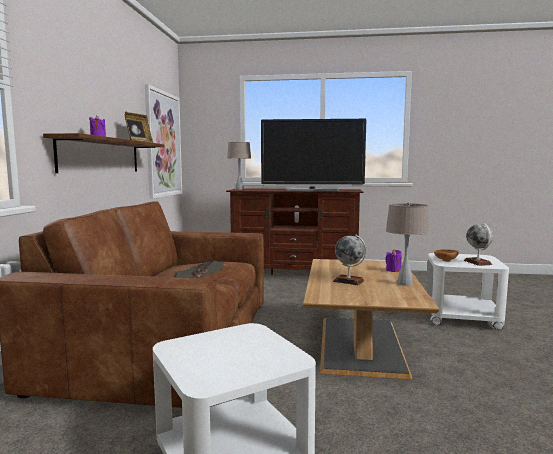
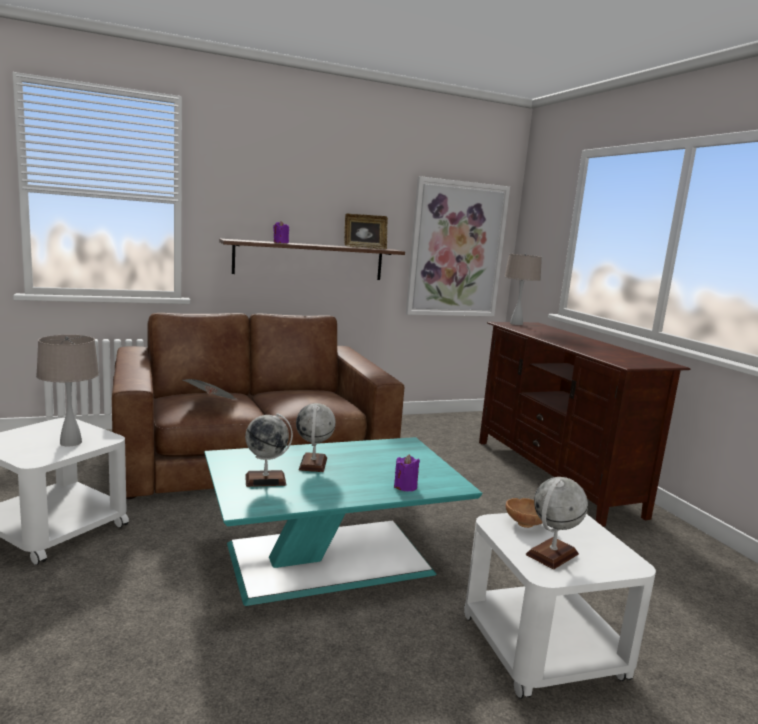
camera: 60 degrees right, 5 degrees up
(312, 190) = (580, 347): television -> none
(360, 343) = (333, 557): brown coffee table -> turquoise coffee table
(373, 293) = (265, 480): none -> globe
(404, 283) = (332, 496): beige table lamp -> beige table lamp (70, 442)

